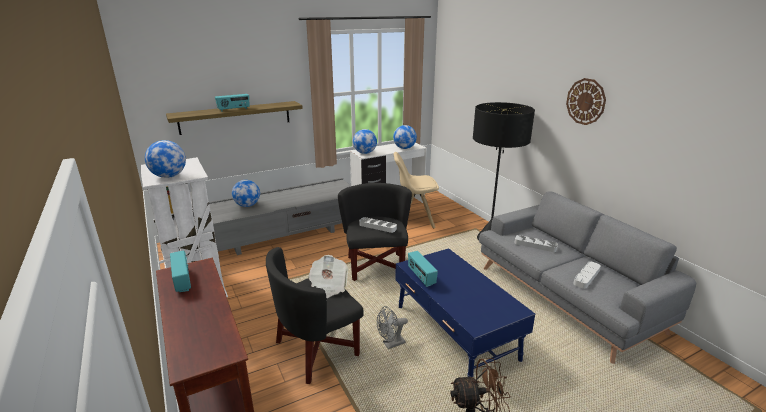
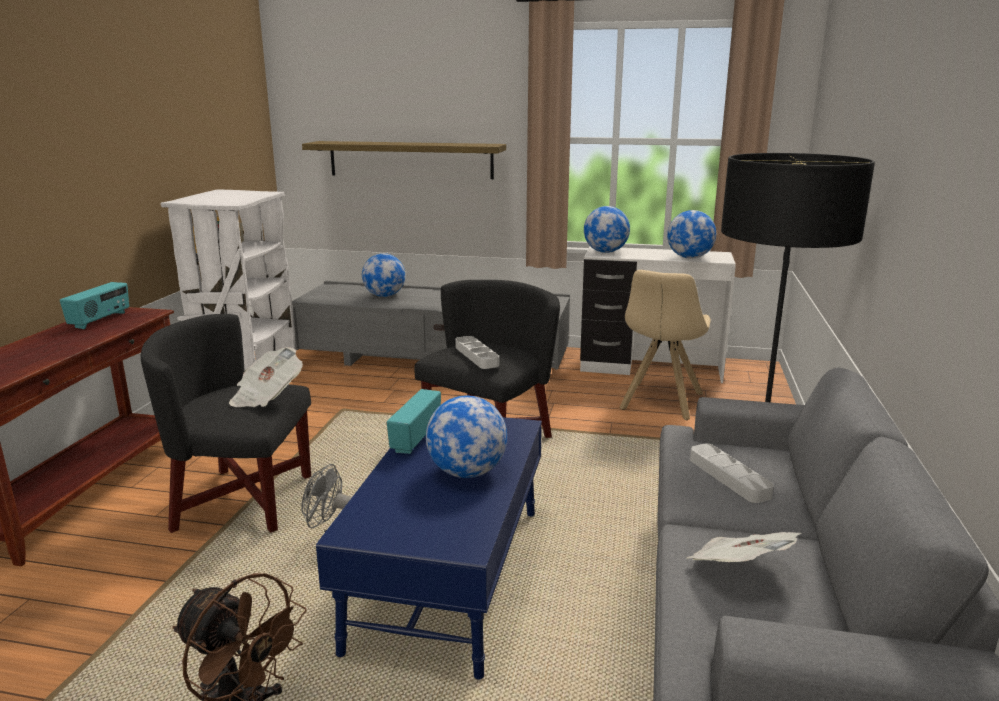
camera: 40 degrees right, 5 degrees down
(169, 176) = (206, 200): globe -> globe (467, 473)
(234, 109) = (397, 143): radio -> none
(414, 220) = (660, 401): beige chair -> beige chair turned 105 degrees counterclockwise
(585, 101) = (943, 130): wall clock -> none
(586, 277) = (738, 569): grey tray -> newspaper

